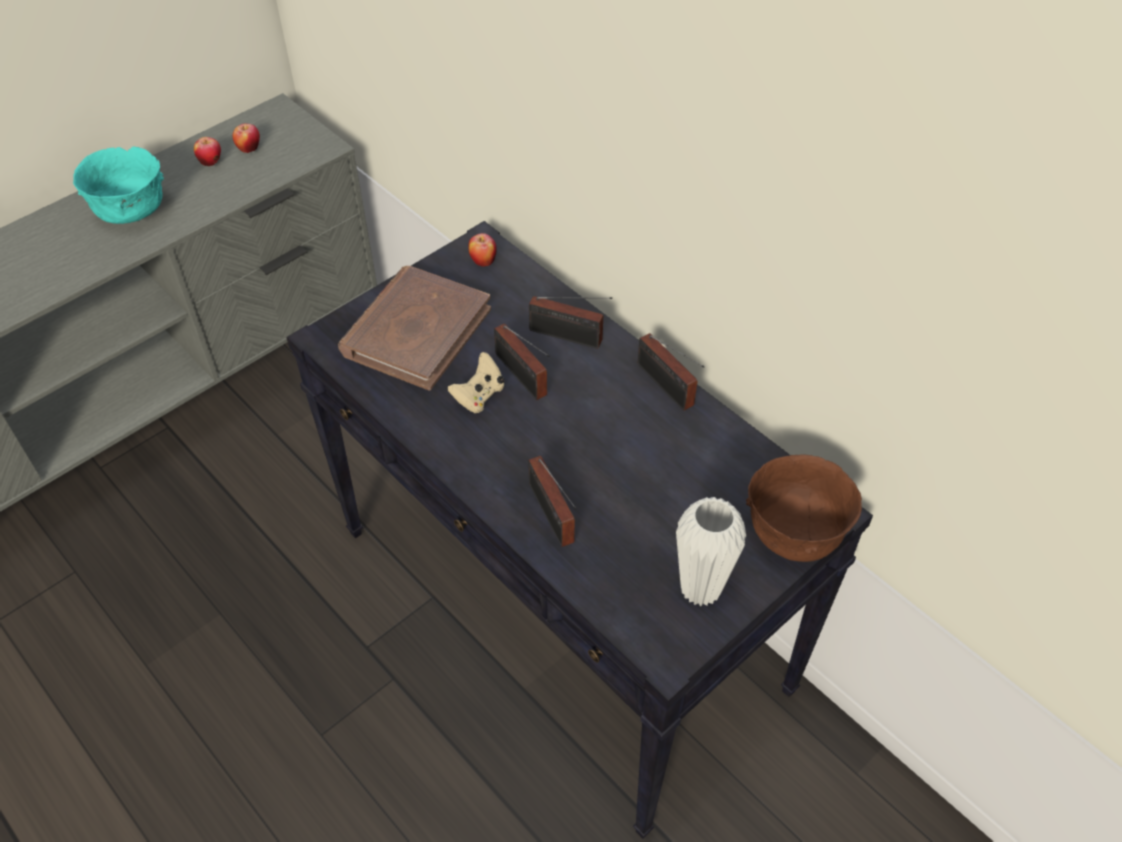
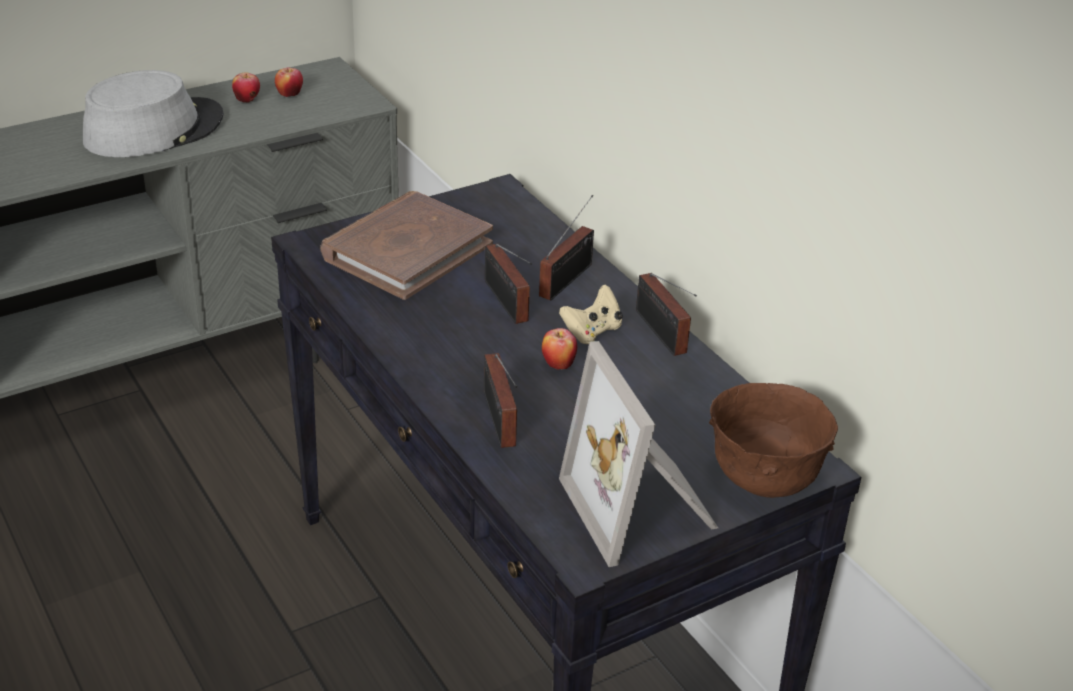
camera: 10 degrees right, 15 degrees down
(132, 213) = (153, 129): turquoise bowl -> grey hat
(479, 396) = (455, 311): beige game controller -> beige game controller (592, 331)
(483, 261) = (497, 205): apple -> apple (558, 364)
(569, 337) = (569, 278): radio -> radio turned 90 degrees counterclockwise
(700, 589) = (643, 508): white vase -> picture frame

